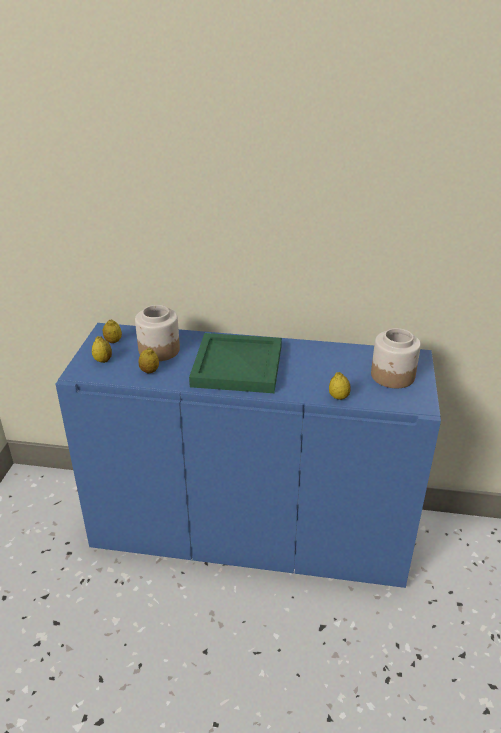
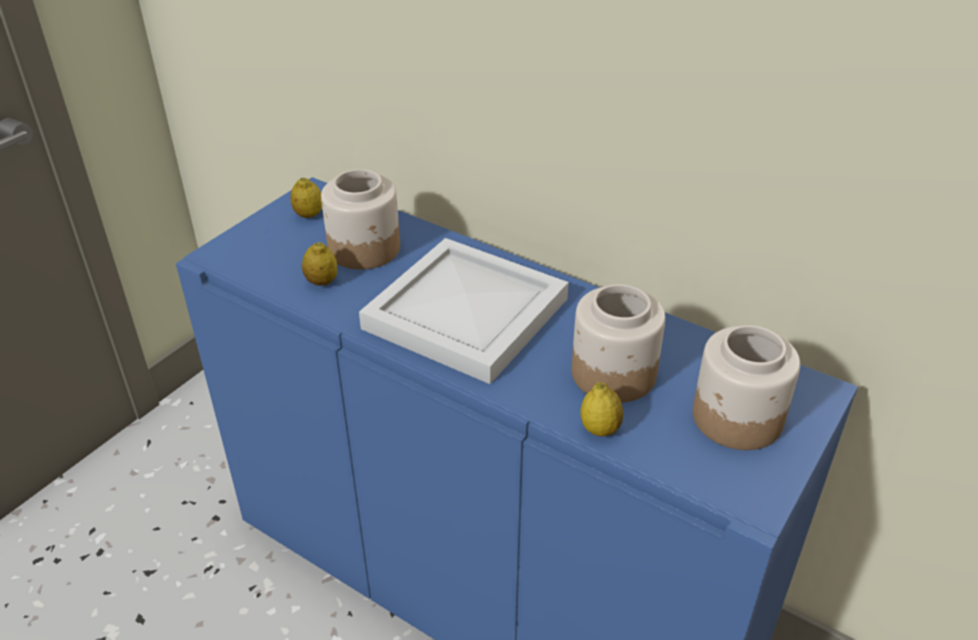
camera: 25 degrees right, 5 degrees up
(103, 360) = (269, 243): lemon -> none
(239, 365) = (469, 313): green tray -> white tray
(326, 373) = (612, 374): none -> jar

